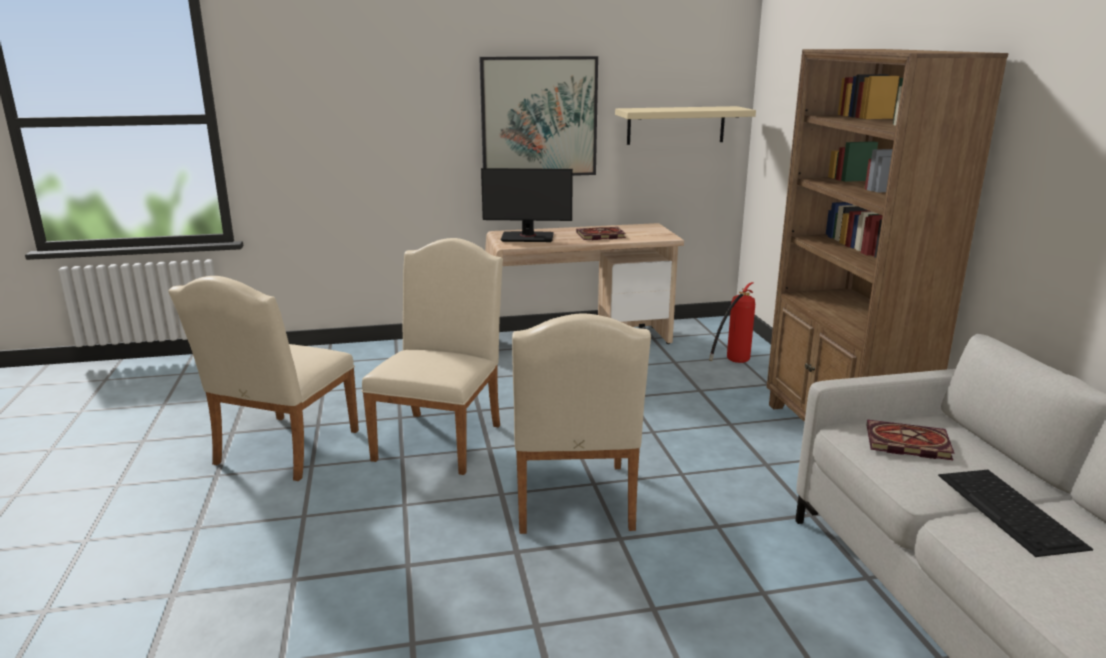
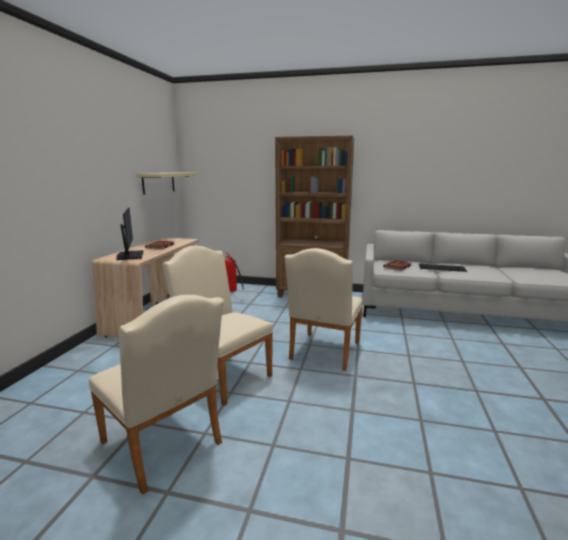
camera: 65 degrees left, 5 degrees down
(527, 237) = (130, 255): monitor -> monitor turned 45 degrees counterclockwise
(539, 117) = (105, 179): picture -> none
(573, 503) = (323, 353): beige chair -> beige chair turned 90 degrees clockwise

